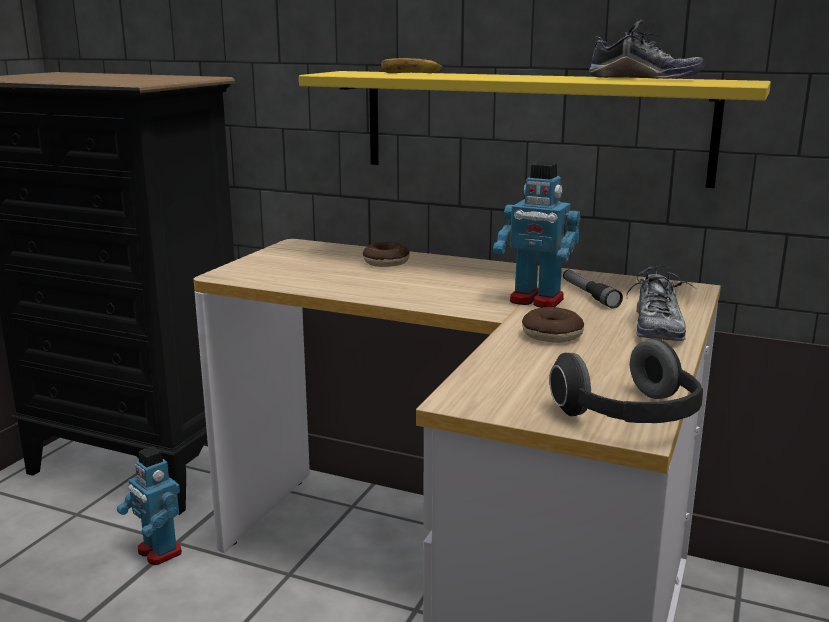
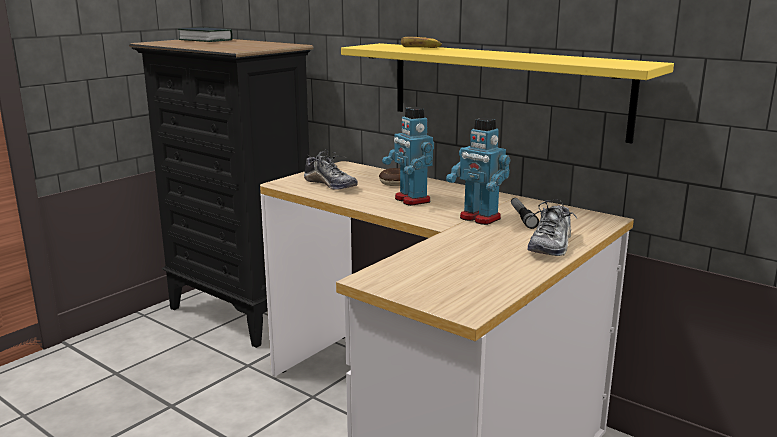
camera: 15 degrees right, 0 degrees up
(62, 74) = (205, 40): none -> book
(158, 552) = (234, 370): toy robot -> toy robot (411, 200)
(552, 335) = (468, 243): donut -> none
(631, 417) = (472, 302): headphones -> none
(644, 79) = (574, 58): shoe -> shoe (330, 185)

